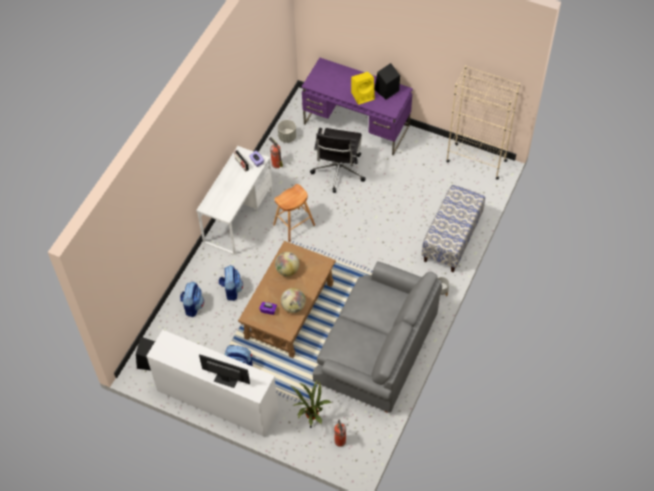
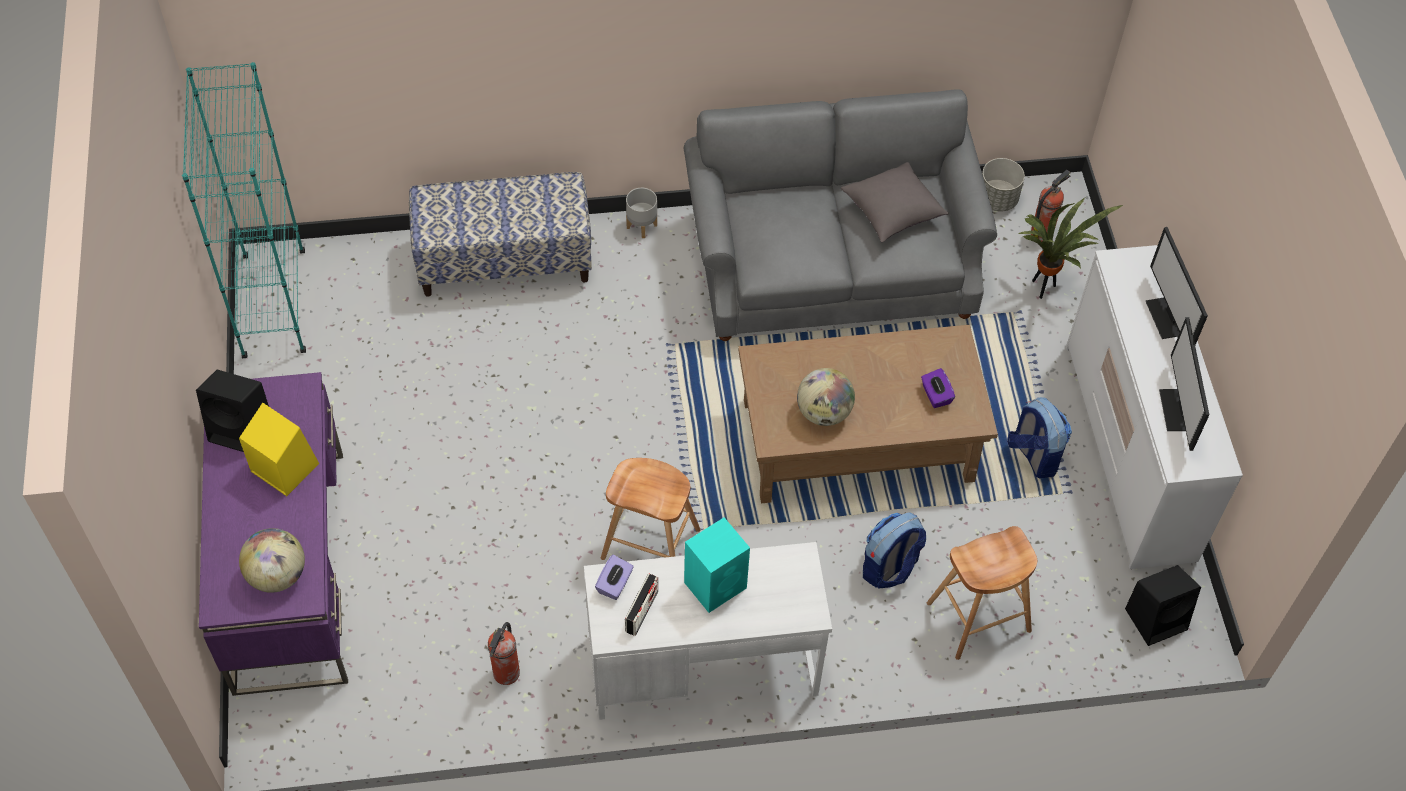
camera: 125 degrees left, 0 degrees up
(186, 353) = (1179, 410): none -> monitor
(192, 306) = (979, 616): backpack -> brown stool
(235, 188) = (716, 584): none -> turquoise speaker
(287, 137) = (410, 696): grey planter -> grey planter (997, 199)
(293, 306) = (895, 359): globe -> globe (277, 575)
(338, 172) = (452, 535): black office chair -> none
(360, 344) = (892, 212): none -> grey pillow
(476, 161) = (274, 304): beige bookcase -> turquoise bookcase

